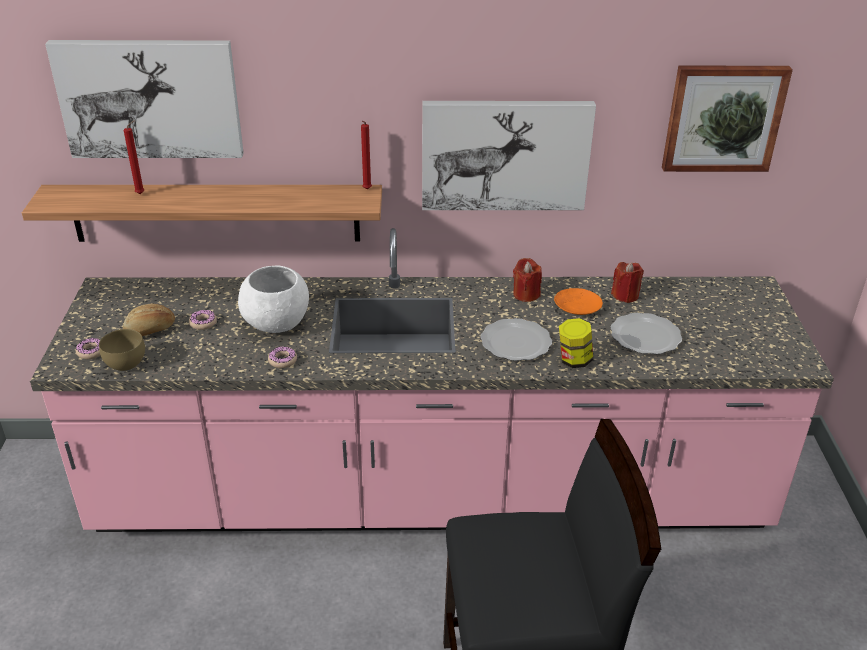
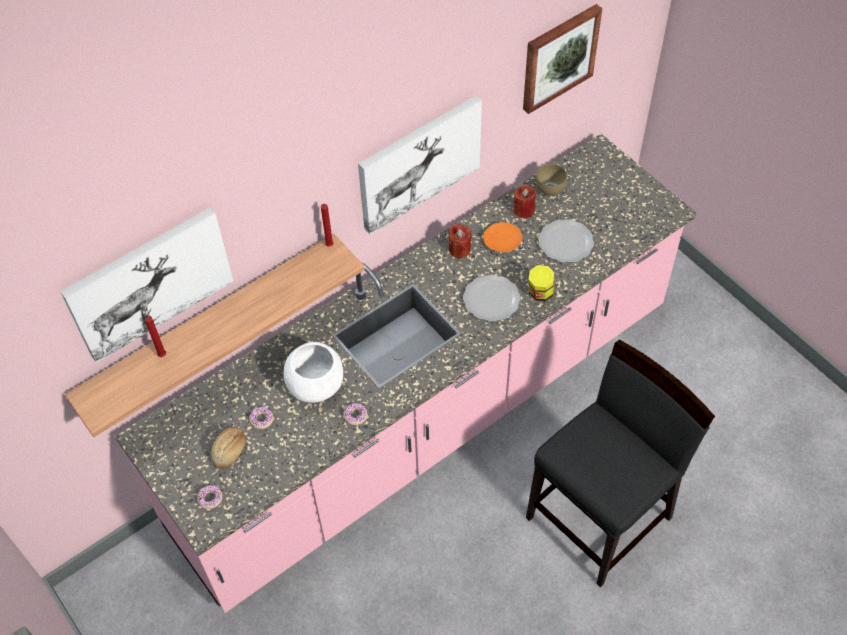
camera: 35 degrees left, 20 degrees up
(124, 363) = (247, 491): brown bowl -> brown bowl (548, 189)

